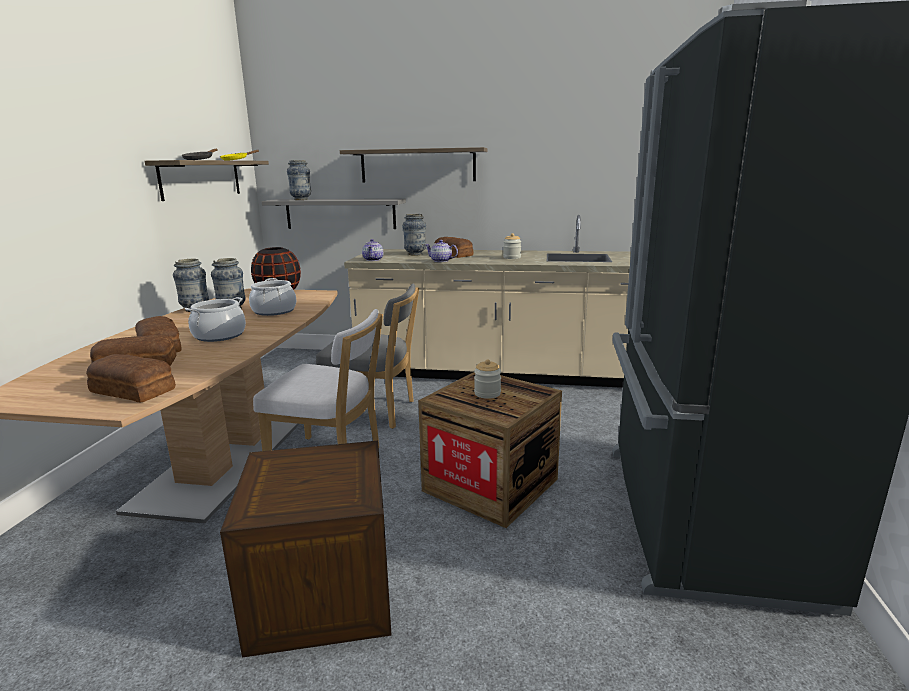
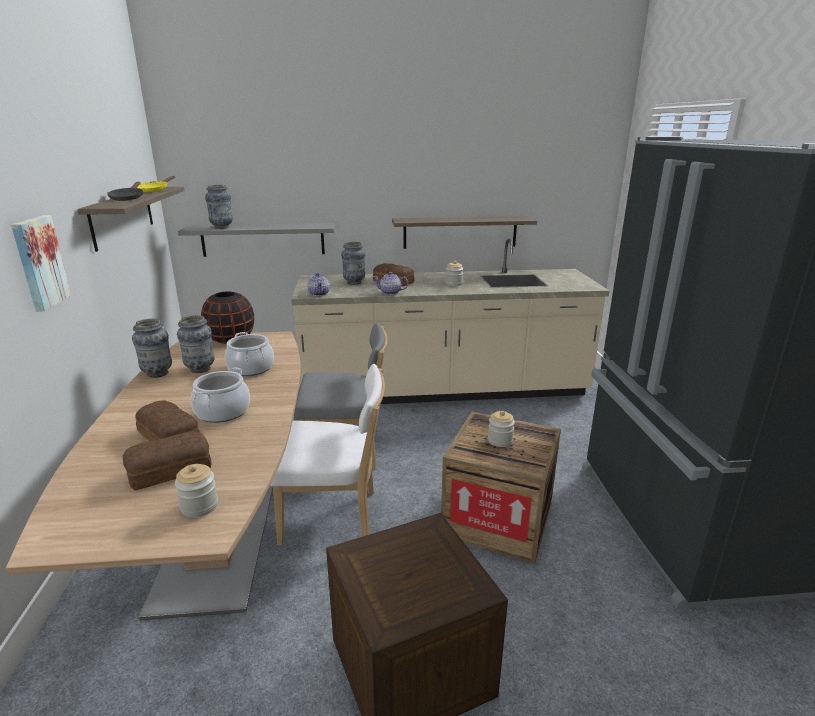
camera: 15 degrees left, 5 degrees up
(90, 194) = (39, 262): none -> picture
(133, 390) = (199, 506): bread -> jar
(417, 165) = (347, 189): shelf -> shelf (460, 232)

